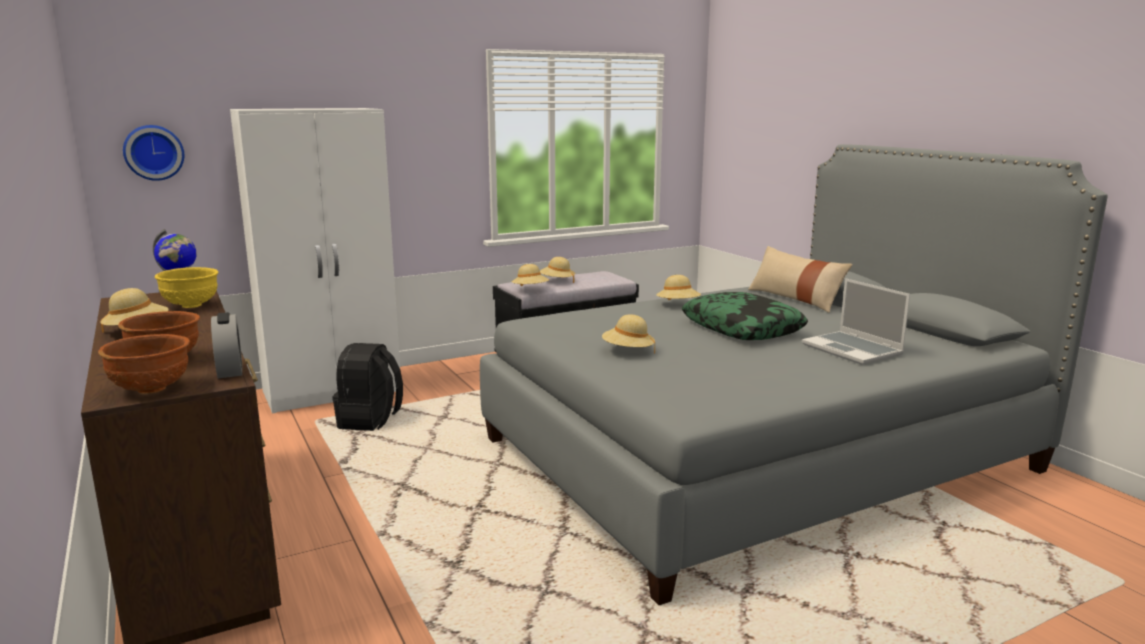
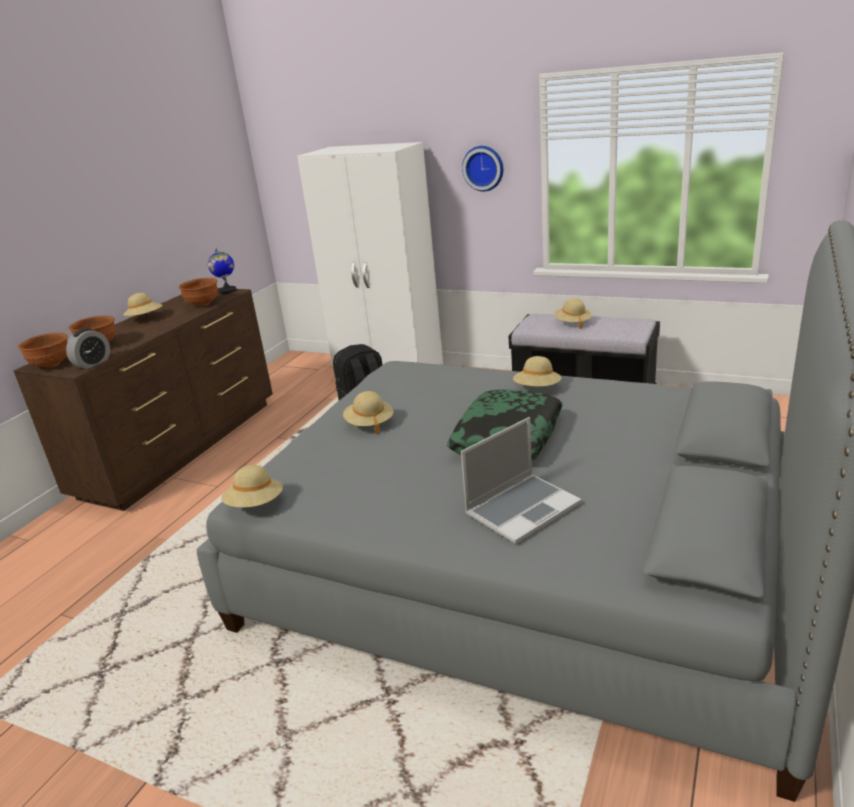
camera: 55 degrees right, 10 degrees up
(154, 152) = (292, 179): wall clock -> wall clock (484, 168)
(191, 306) = (203, 304): yellow bowl -> brown bowl
(530, 290) = (528, 328): beige hat -> beige hat (255, 505)
(795, 299) = (669, 422): beige pillow -> none
(853, 350) = (522, 508): laptop -> laptop turned 150 degrees counterclockwise

